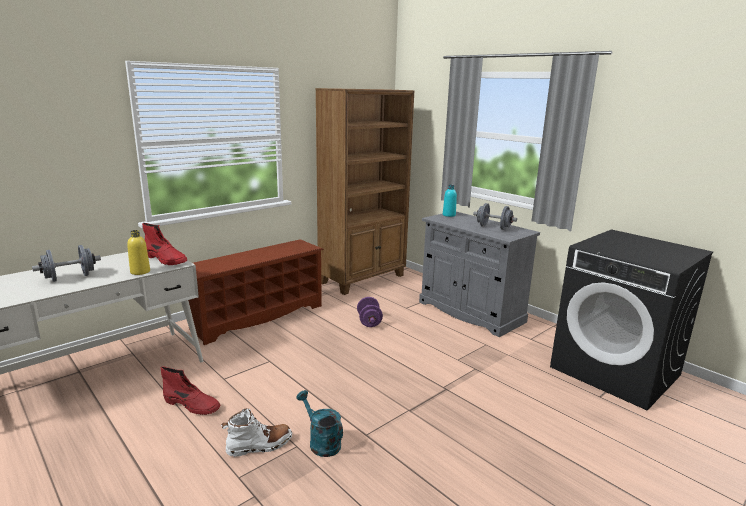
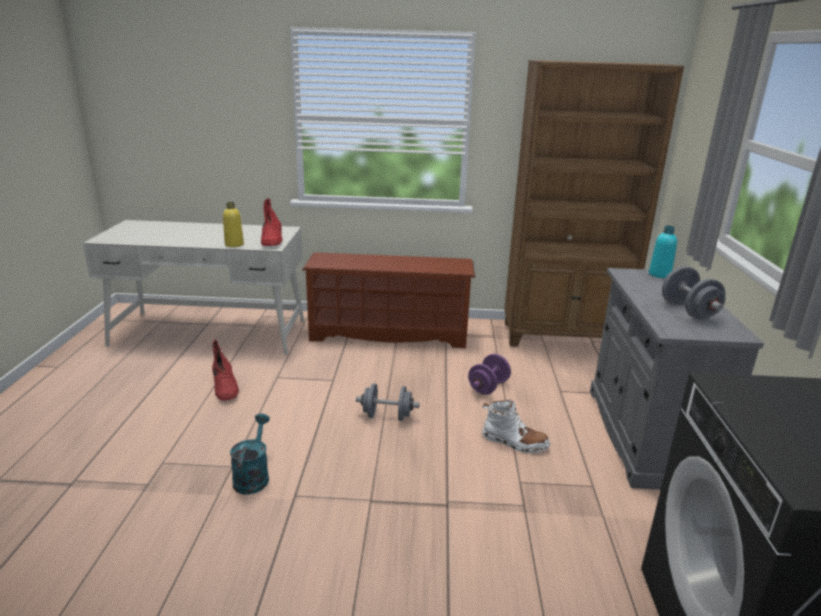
camera: 45 degrees right, 5 degrees up
(70, 277) = (188, 235): grey dumbbell -> grey dumbbell (387, 416)
(259, 445) = (211, 448): white boot -> white boot (514, 442)

